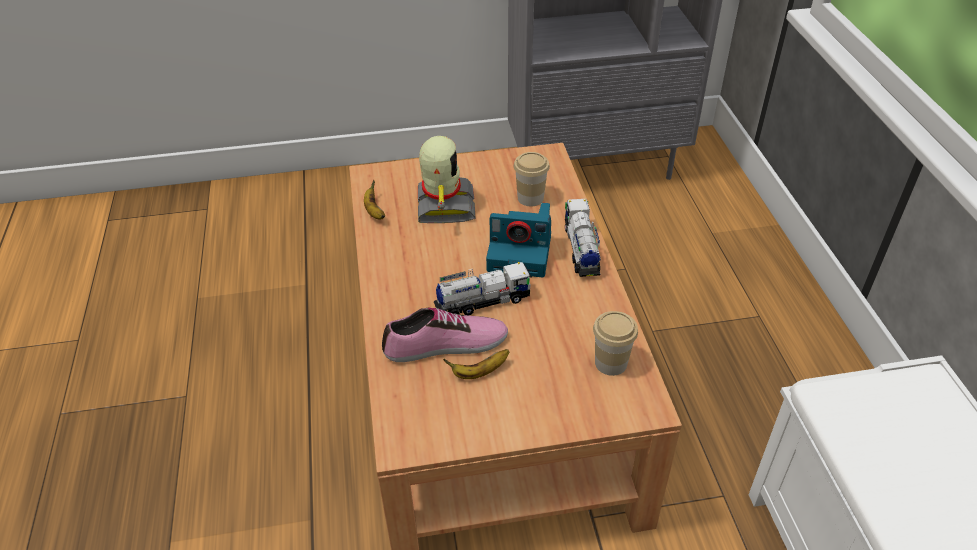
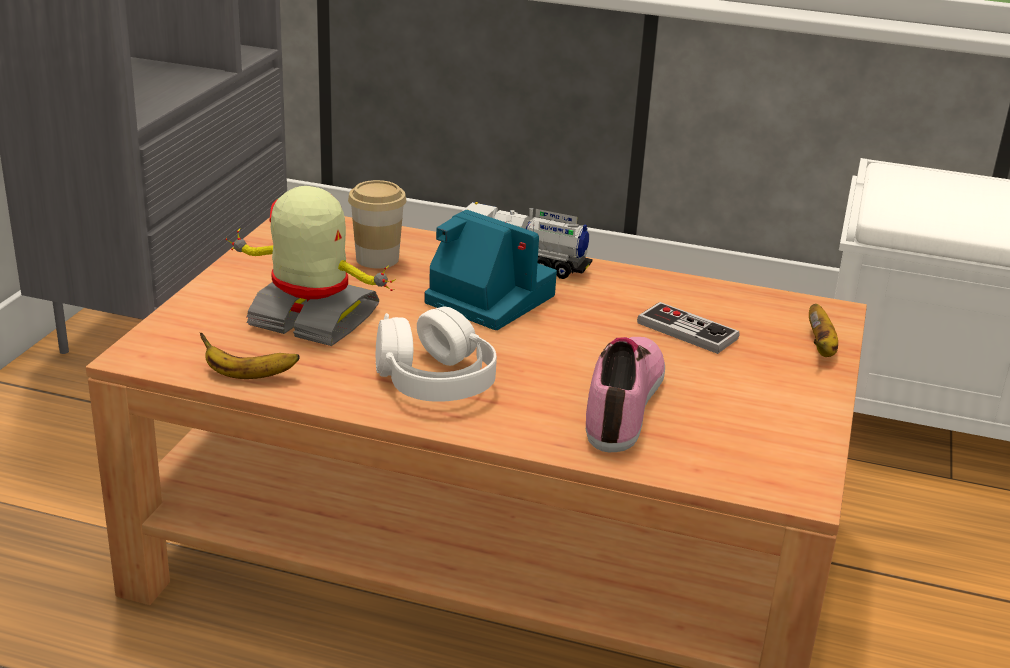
camera: 65 degrees left, 15 degrees down
(415, 269) = (434, 380): none -> white headphones
(479, 372) = (697, 393): banana -> banana (820, 347)
(482, 302) = (560, 352): toy truck -> none
(521, 253) = (486, 298): camera -> camera turned 90 degrees counterclockwise
(555, 345) = (687, 331): none -> game controller
(611, 363) = (744, 308): cup -> none

